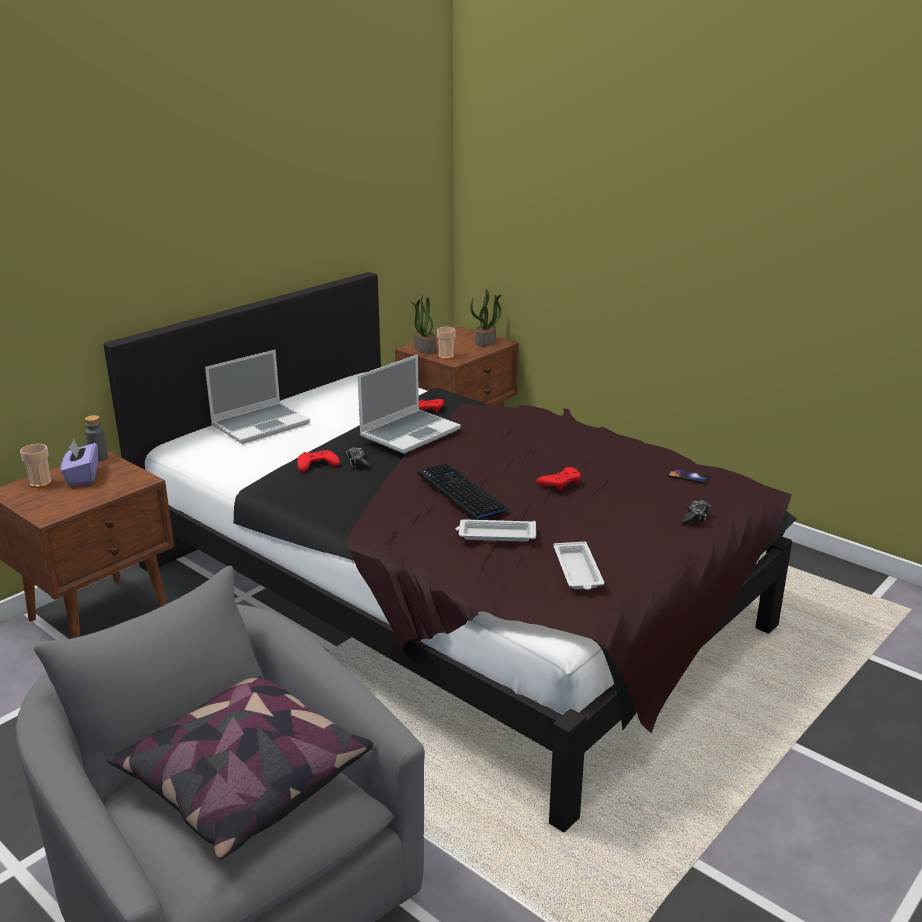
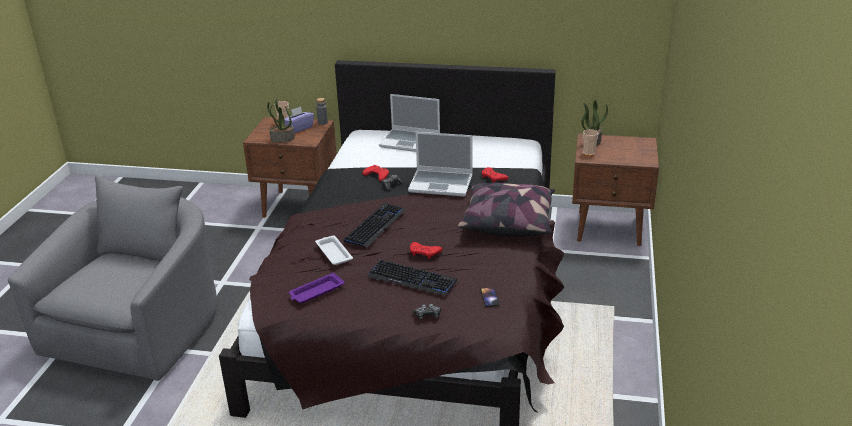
camera: 60 degrees right, 5 degrees up
(243, 782) = (117, 276): pillow -> pillow (507, 221)
(486, 342) = (639, 156): potted plant -> potted plant (282, 139)
(578, 571) = (316, 292): white tray -> purple tray
(612, 504) = (412, 279): none -> keyboard

